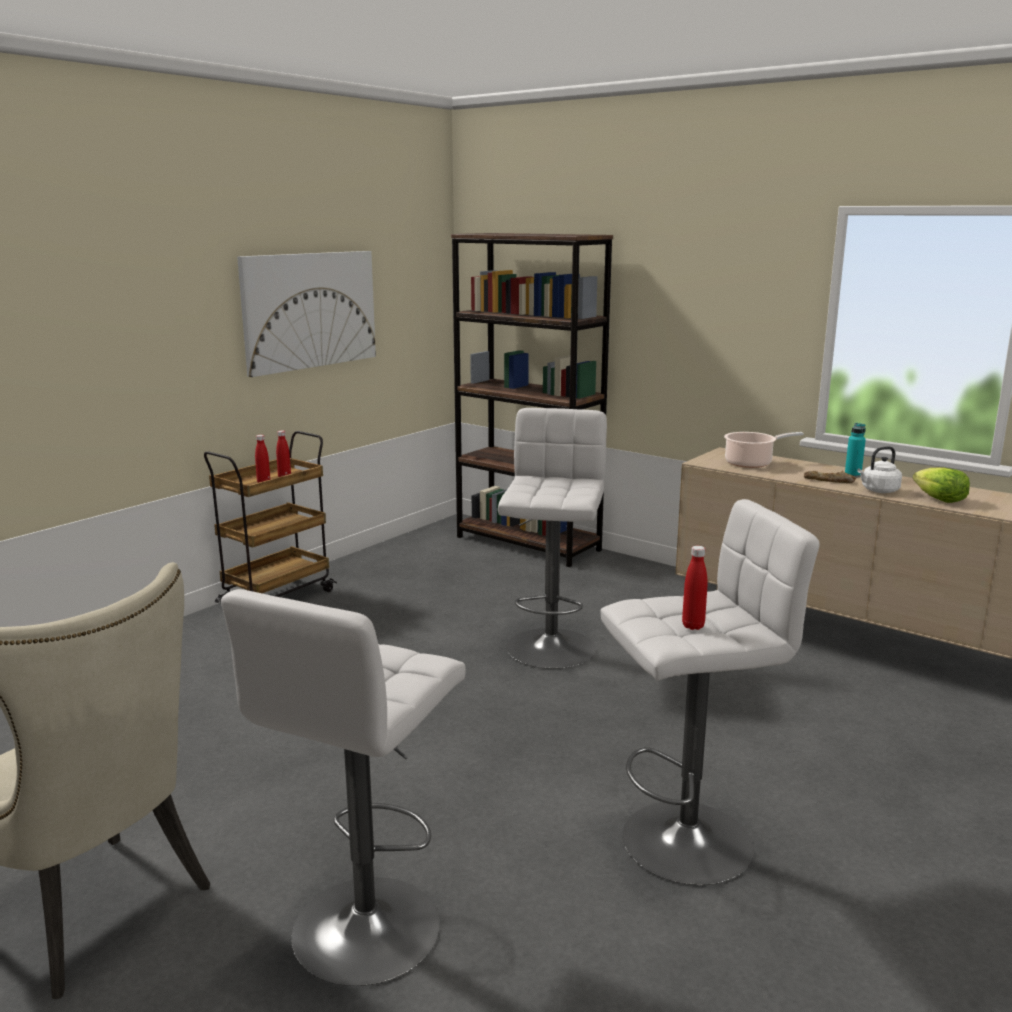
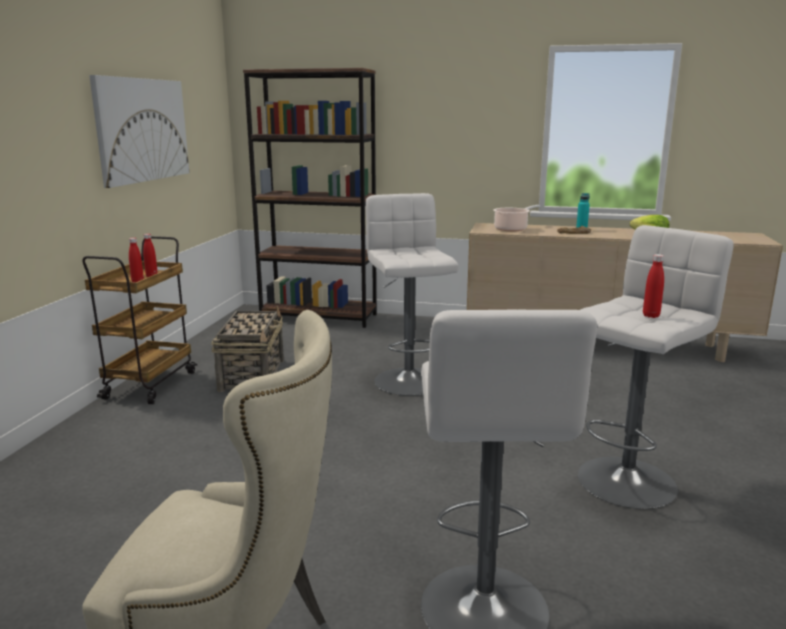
camera: 25 degrees left, 0 degrees up
(387, 605) = (252, 375): none -> basket
(878, 491) = (610, 235): white kettle -> none

